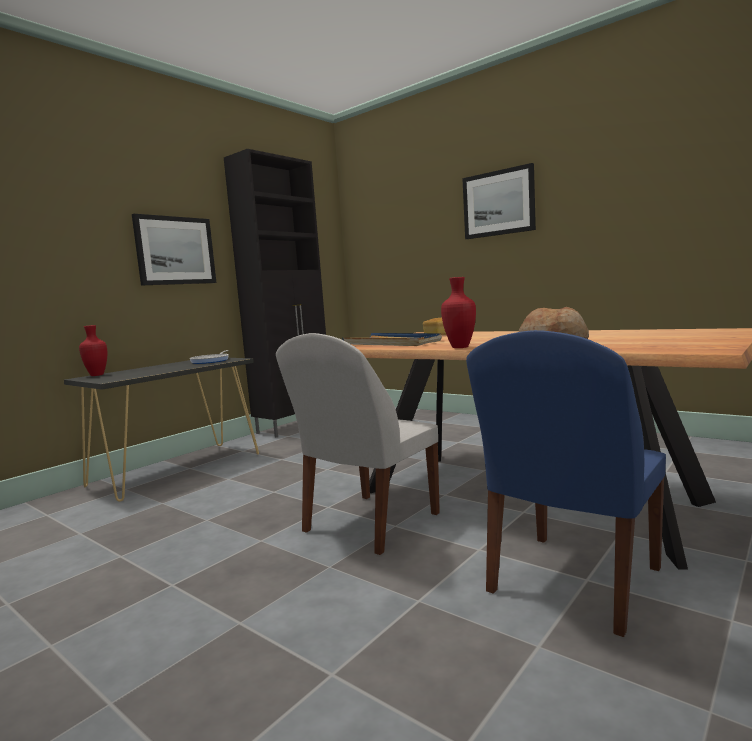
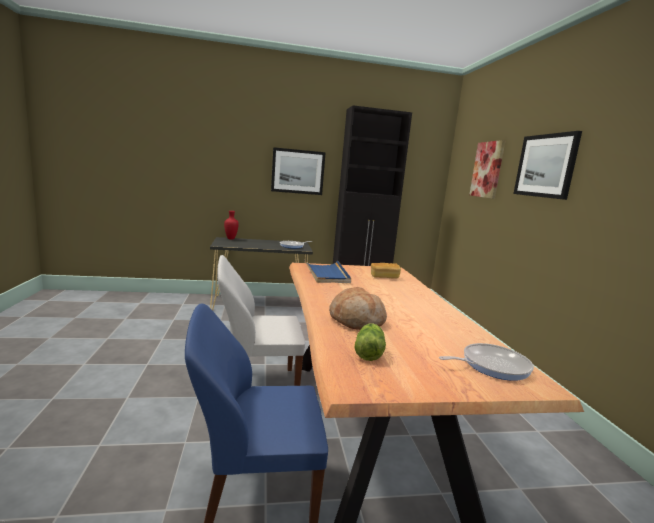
camera: 40 degrees right, 5 degrees up
(413, 223) = (487, 169): none -> picture
(459, 347) = (315, 295): red vase -> none
(637, 345) = (369, 352): none -> lettuce
(693, 332) = (491, 365): none -> frying pan

